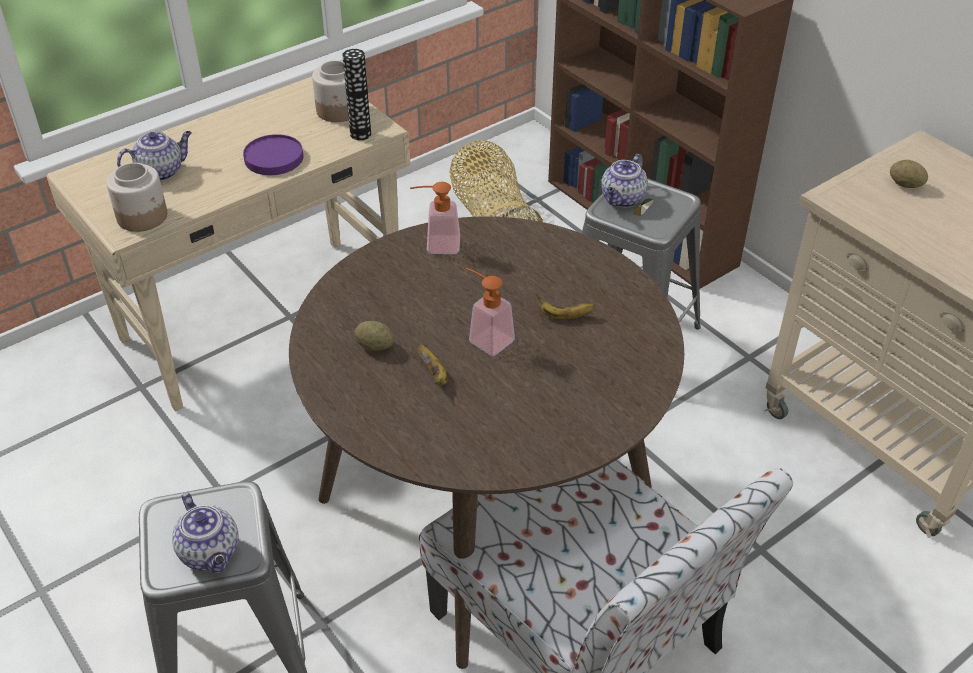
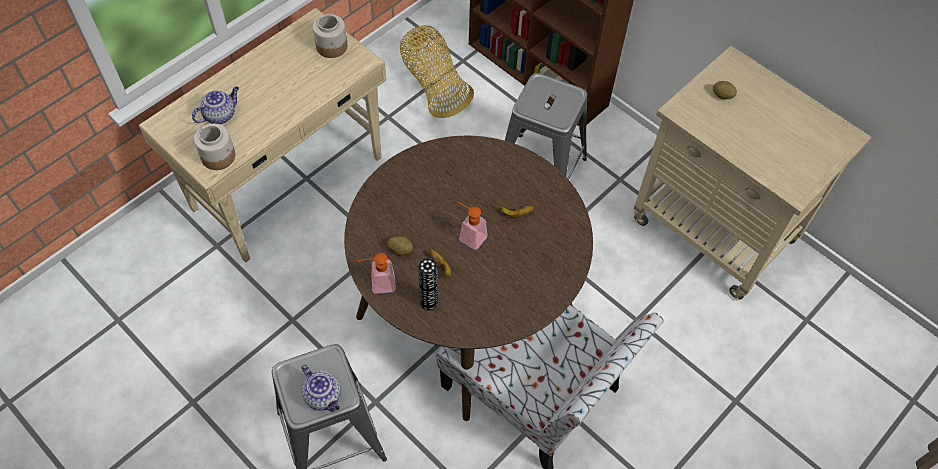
camera: 10 degrees left, 15 degrees up
(273, 158) = (296, 95): purple plate -> none
(360, 134) = (352, 68): vase -> vase (428, 302)
(436, 245) = (424, 164): soap dispenser -> soap dispenser (378, 284)
(623, 199) = (535, 97): teapot -> none

